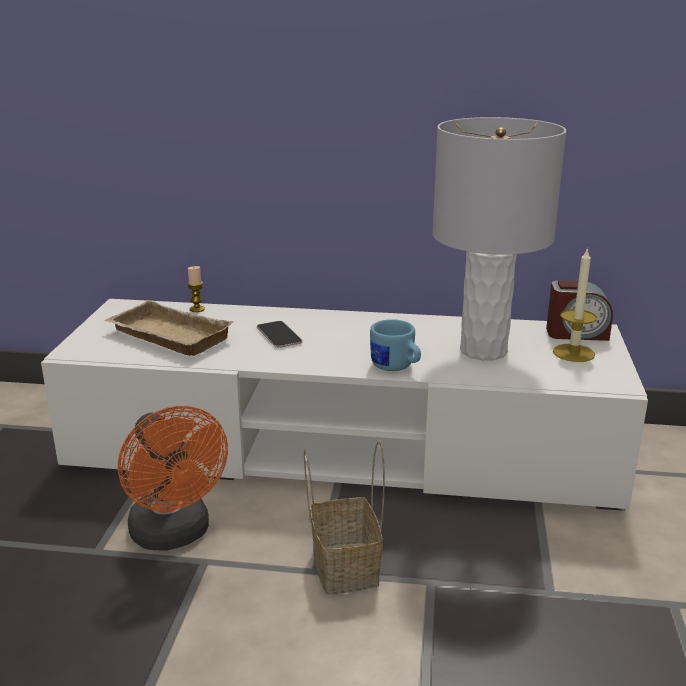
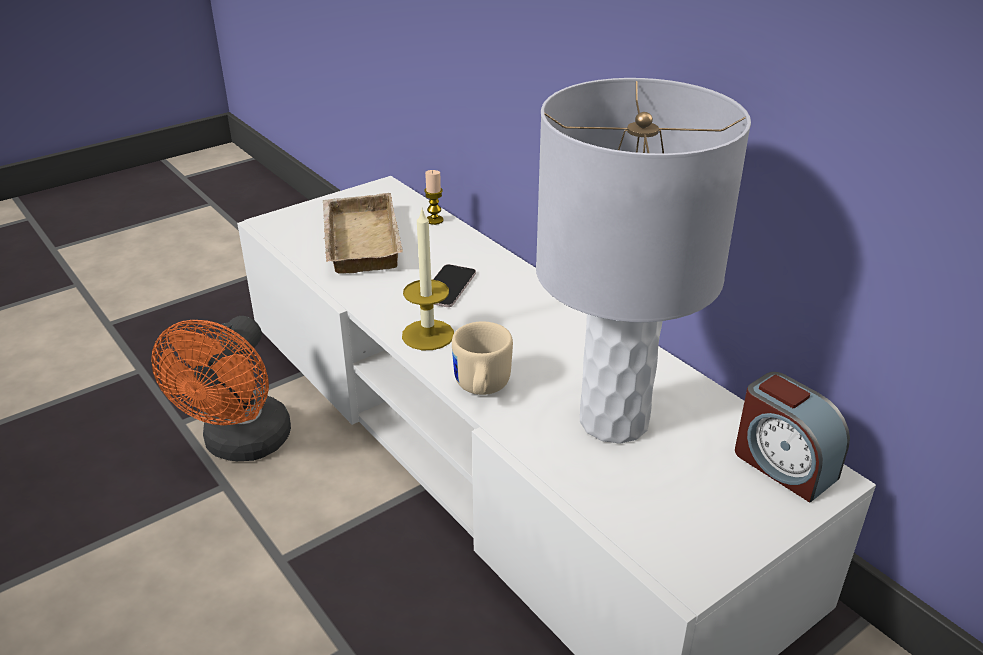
camera: 45 degrees right, 10 degrees up
(343, 566) = (305, 572): basket -> none
(396, 368) = (480, 388): blue mug -> beige mug
(573, 353) = (720, 491): candle -> candle (428, 335)

